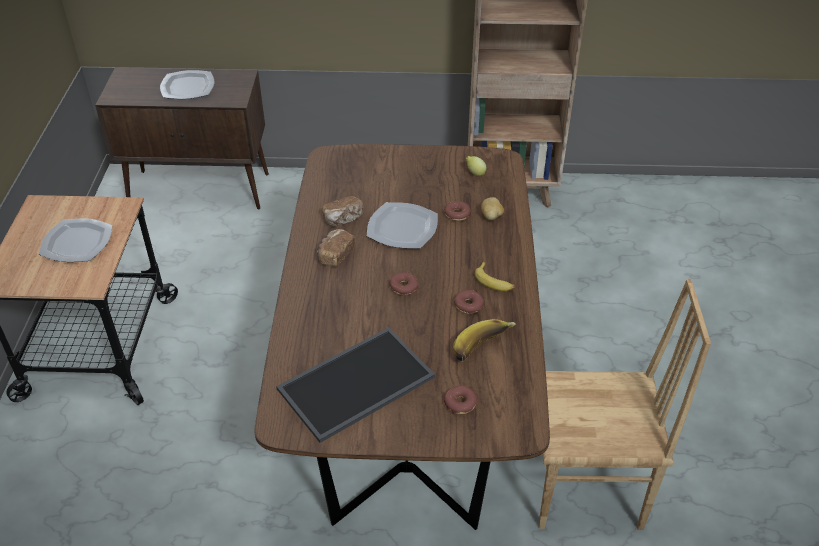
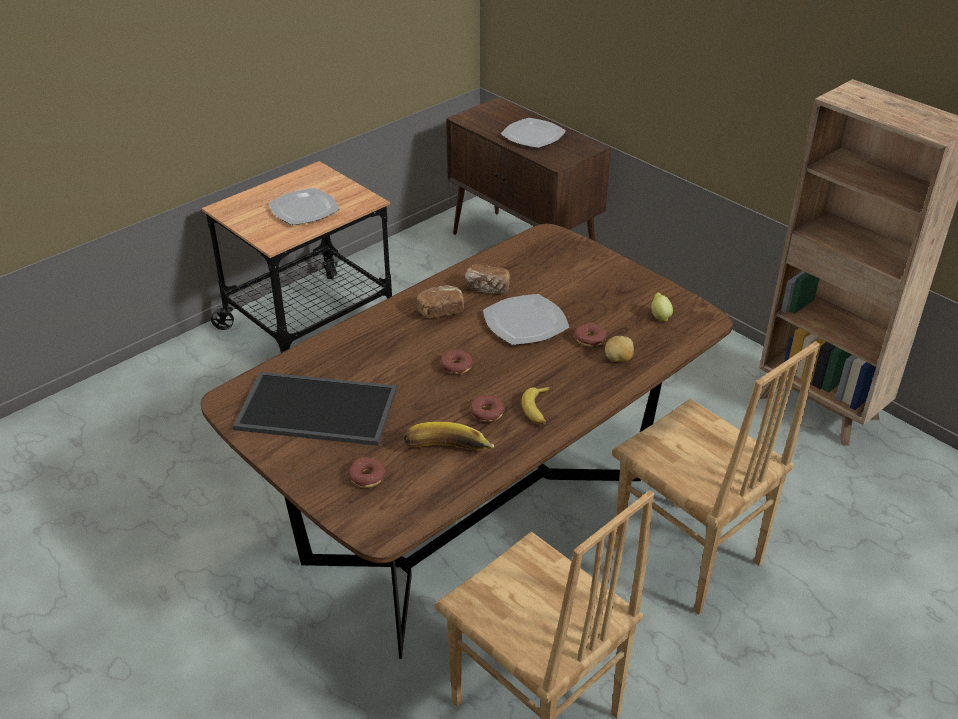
camera: 45 degrees right, 5 degrees down
(551, 334) = (686, 558): none -> brown chair

